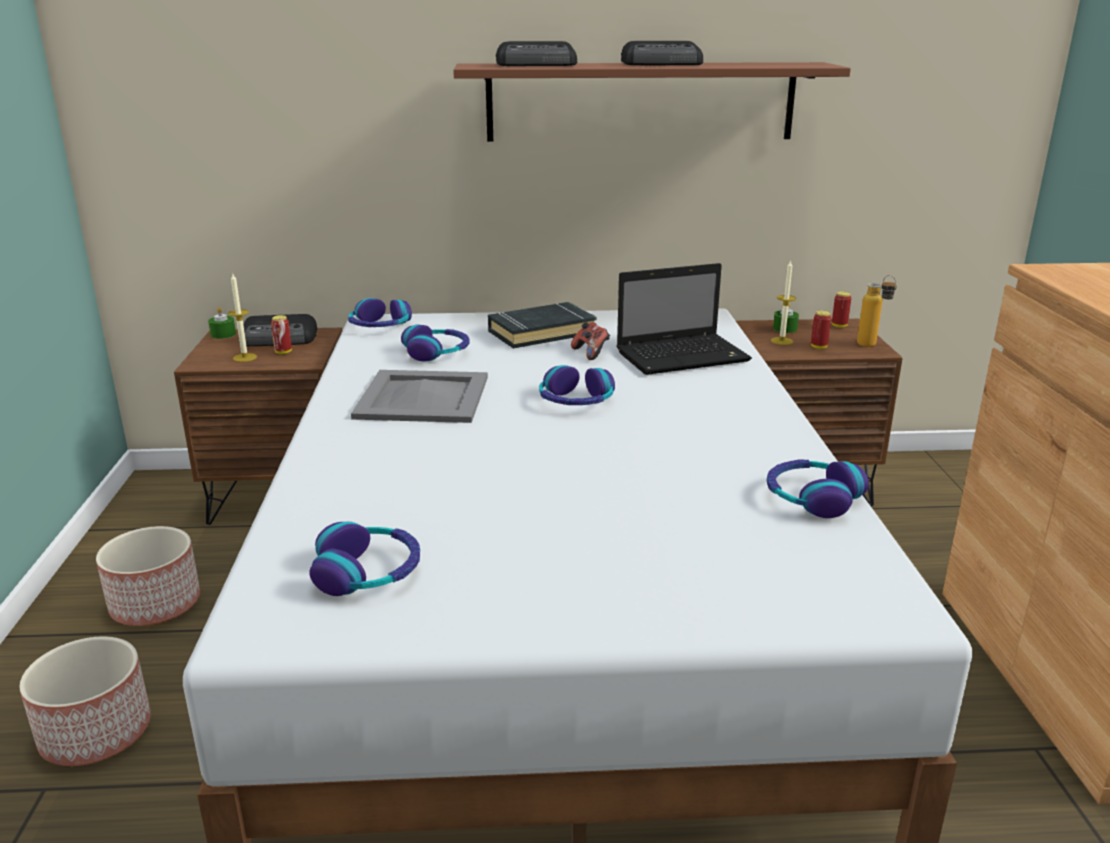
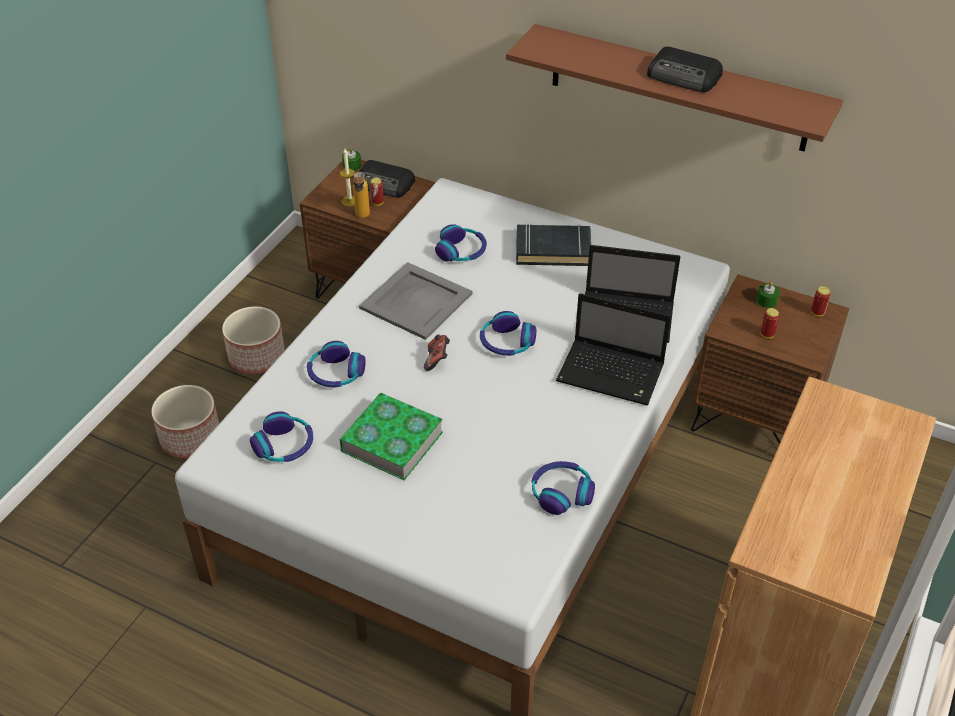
camera: 30 degrees right, 20 degrees up
(380, 326) = (447, 202): headphones -> headphones (335, 373)
(533, 519) = (392, 441): none -> book
(538, 65) = (583, 52): radio -> none
(591, 353) = (565, 290): game controller -> game controller (437, 360)
(726, 394) = (613, 374): none -> laptop
(781, 341) = (745, 316): candle -> none
(872, 346) = (812, 350): bottle -> bottle (362, 218)

